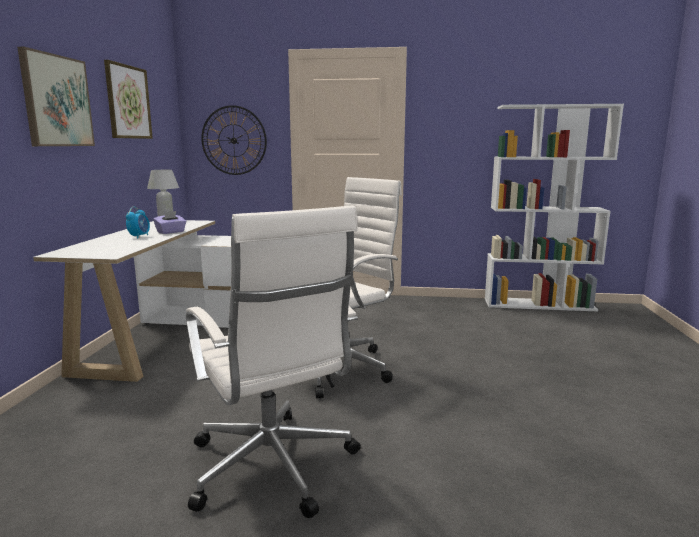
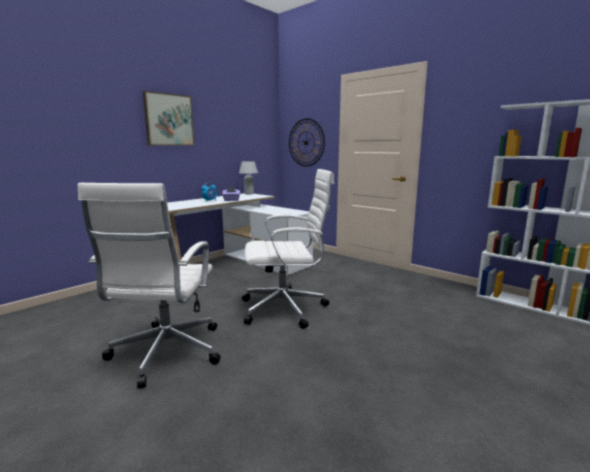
camera: 35 degrees right, 0 degrees up
(128, 102) = (229, 119): picture -> none

